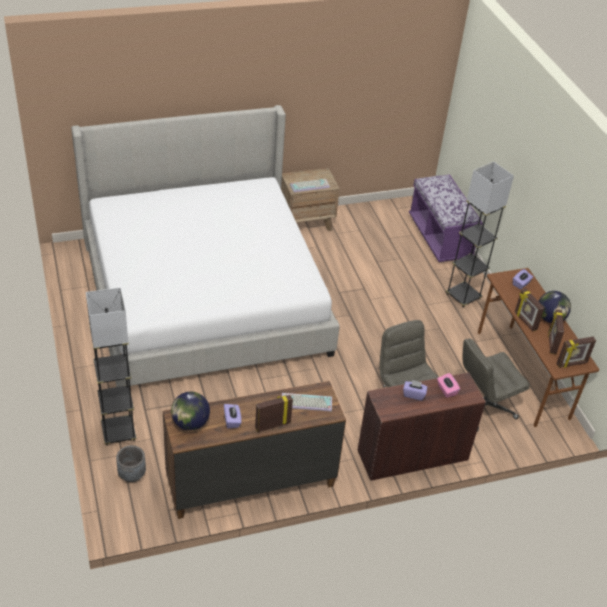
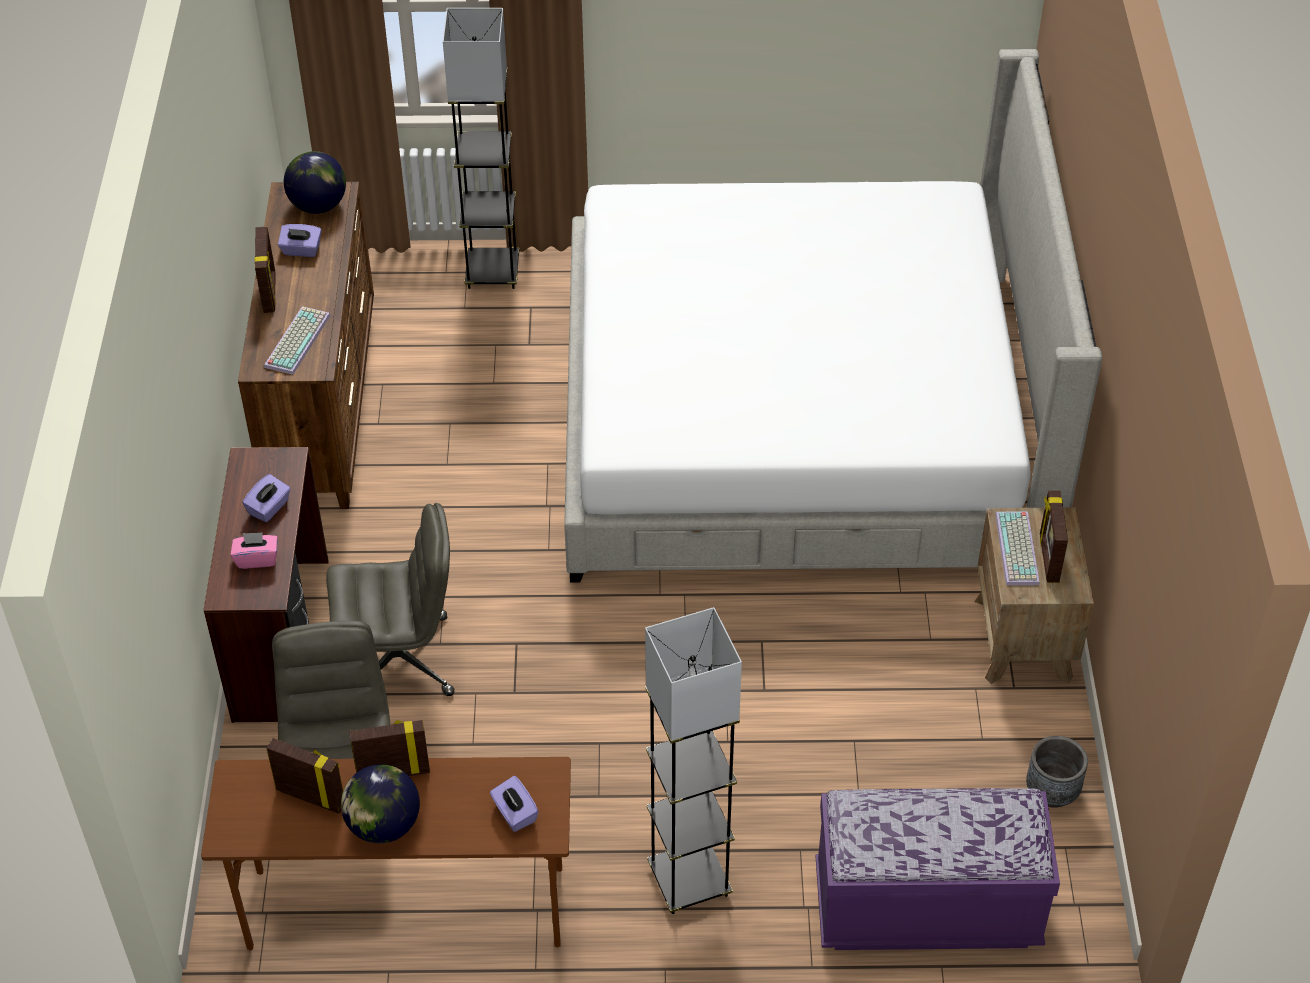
camera: 110 degrees right, 5 degrees up
(132, 474) = (402, 278): grey planter -> grey planter (1052, 791)
(572, 364) = (238, 809): picture frame -> picture frame (1048, 558)

